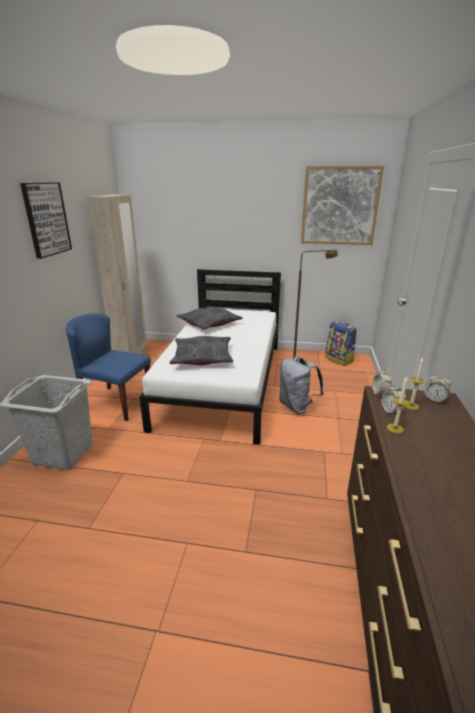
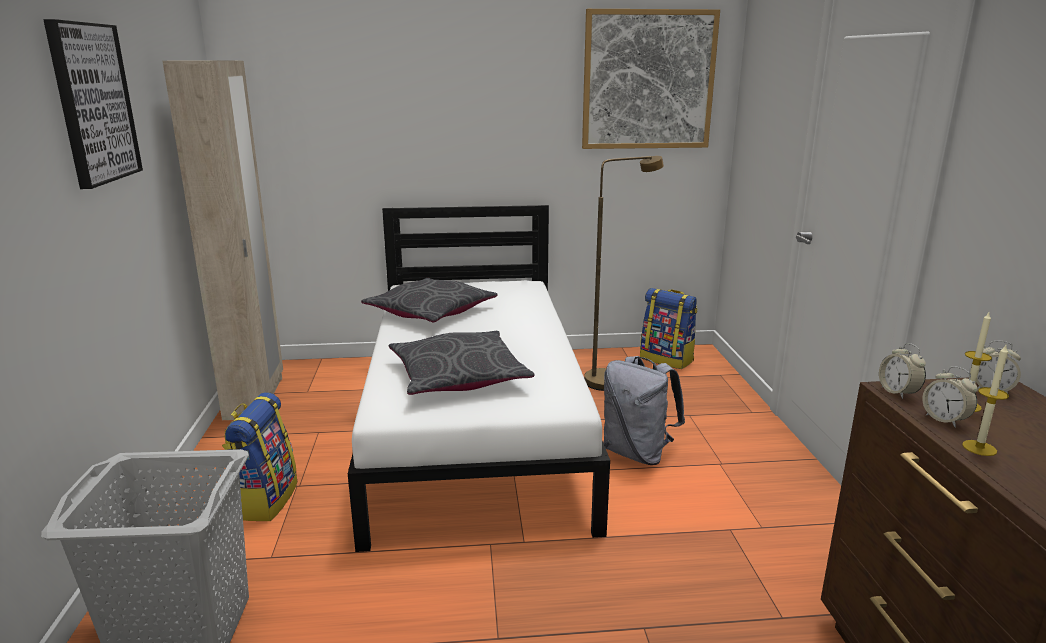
camera: 15 degrees left, 5 degrees down
(116, 403) = (264, 500): blue chair -> backpack

